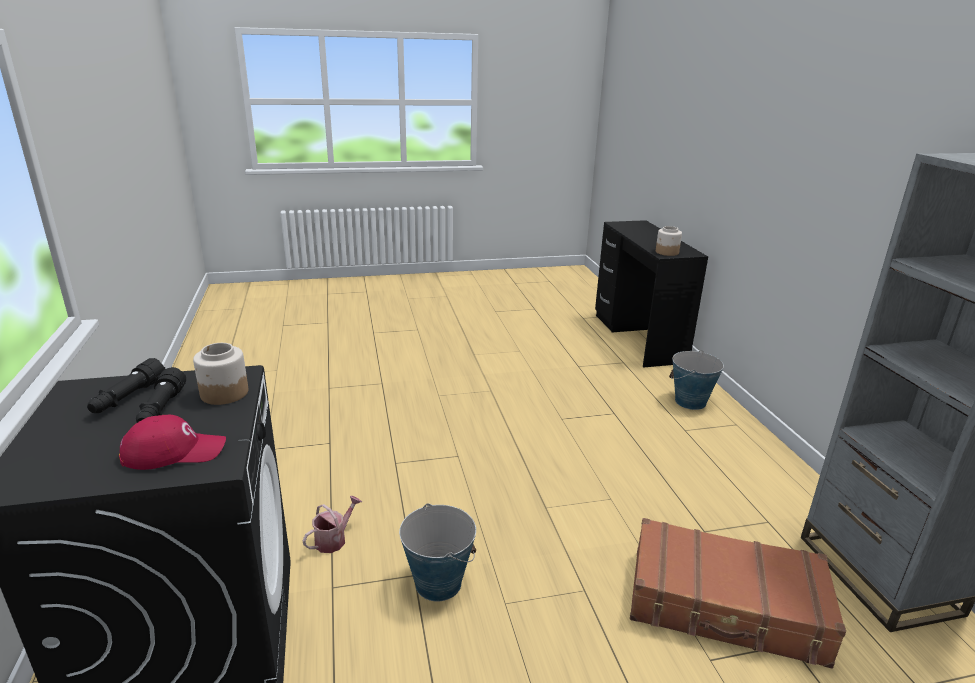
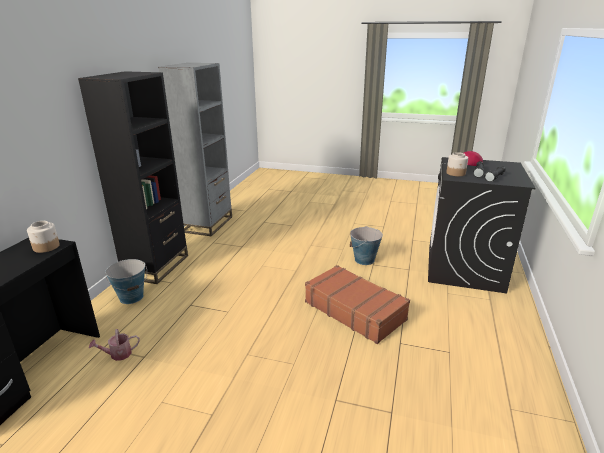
camera: 150 degrees left, 0 degrees up
(334, 539) = (405, 285): watering can -> watering can (118, 354)
(725, 606) = (269, 231): brown suitcase -> brown suitcase (354, 310)
(749, 445) = (156, 266): none -> black bookcase

